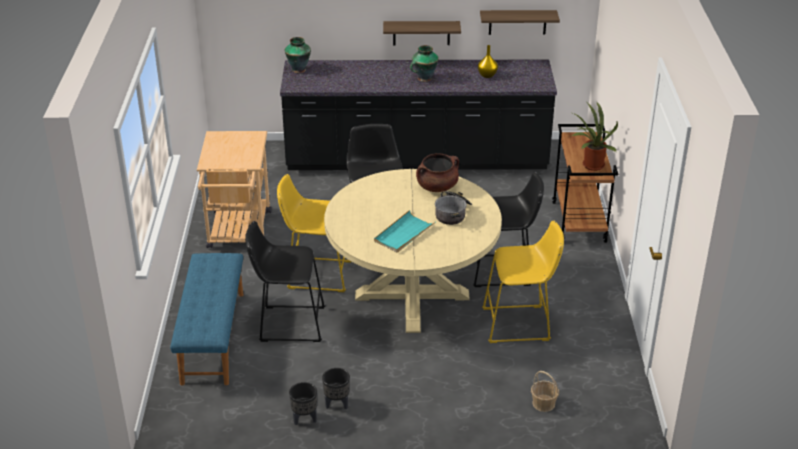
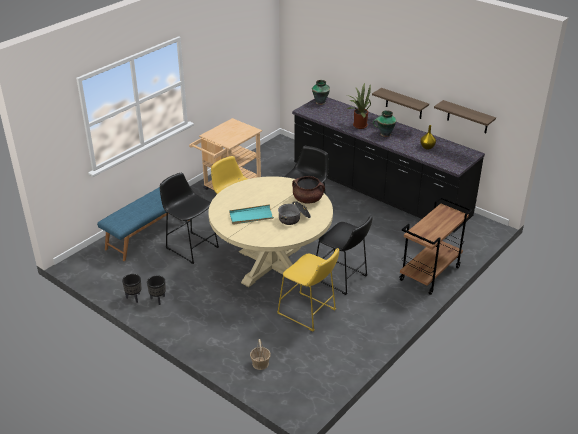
camera: 40 degrees right, 0 degrees up
(591, 166) = (429, 232): potted plant -> potted plant (358, 125)

